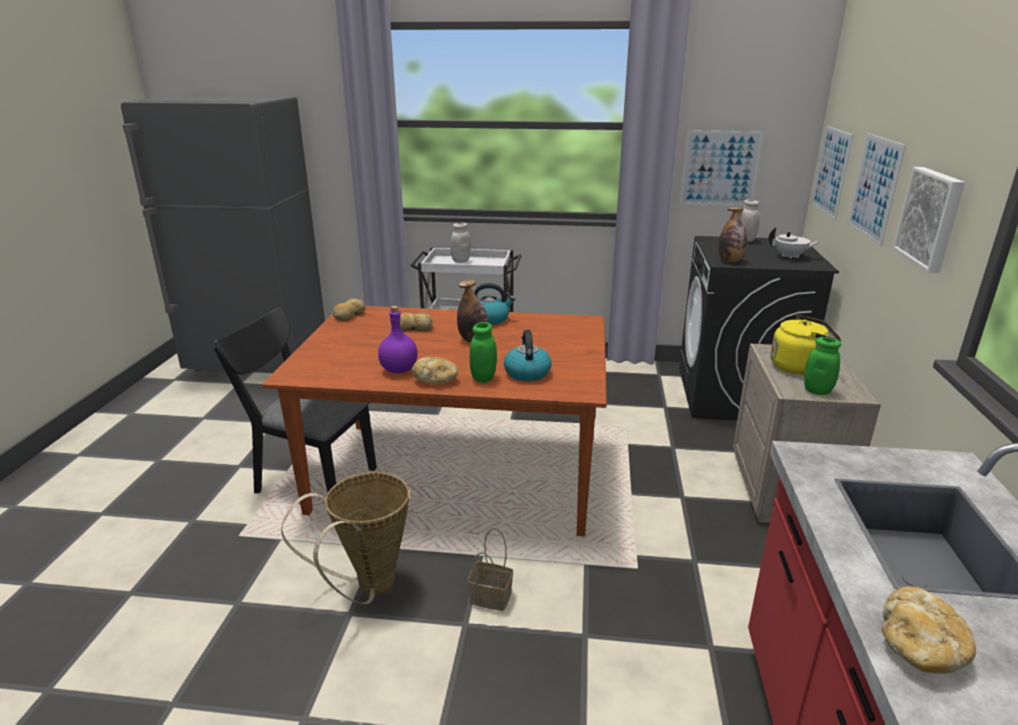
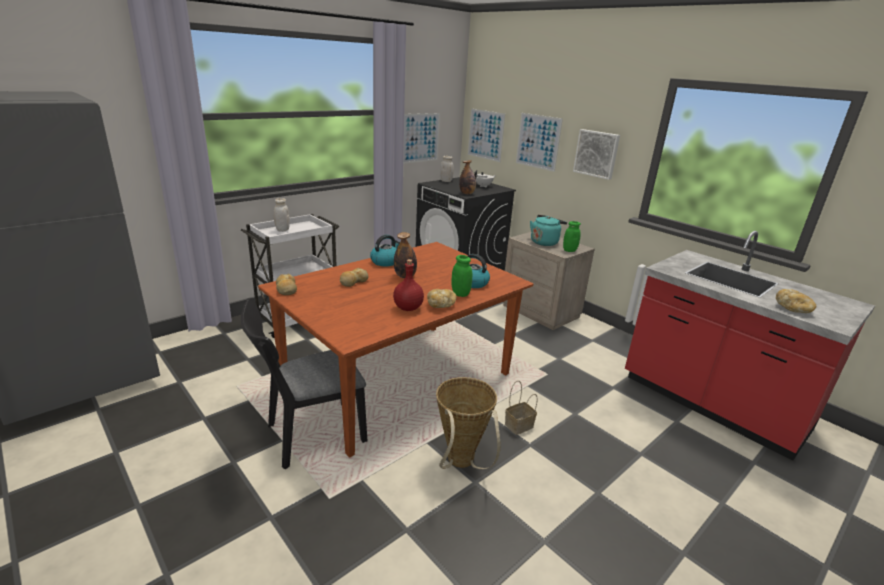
camera: 50 degrees left, 0 degrees up
(399, 369) = (408, 308): purple bottle -> red bottle
(799, 367) = (545, 242): yellow kettle -> turquoise kettle

